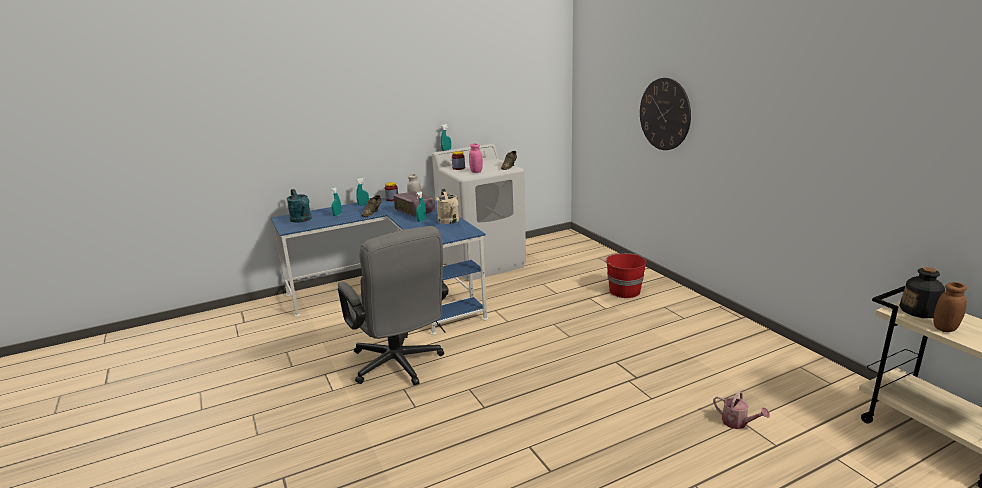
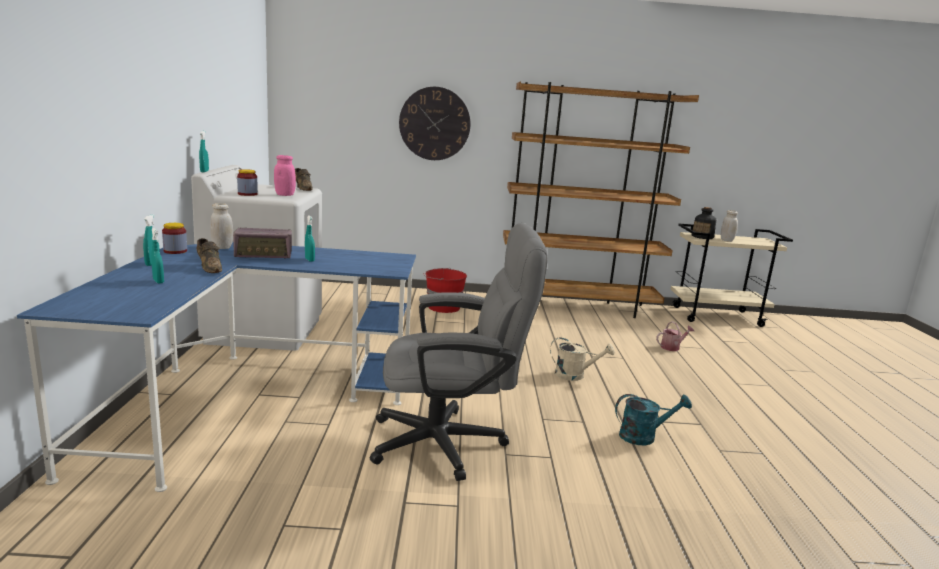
camera: 65 degrees left, 5 degrees down
(302, 220) = (115, 300): turquoise watering can -> turquoise watering can (643, 436)
(449, 221) = (344, 254): beige watering can -> beige watering can (575, 375)
(755, 342) = (577, 307): none -> brown bookcase
(945, 328) = (726, 240): brown jar -> white jar

